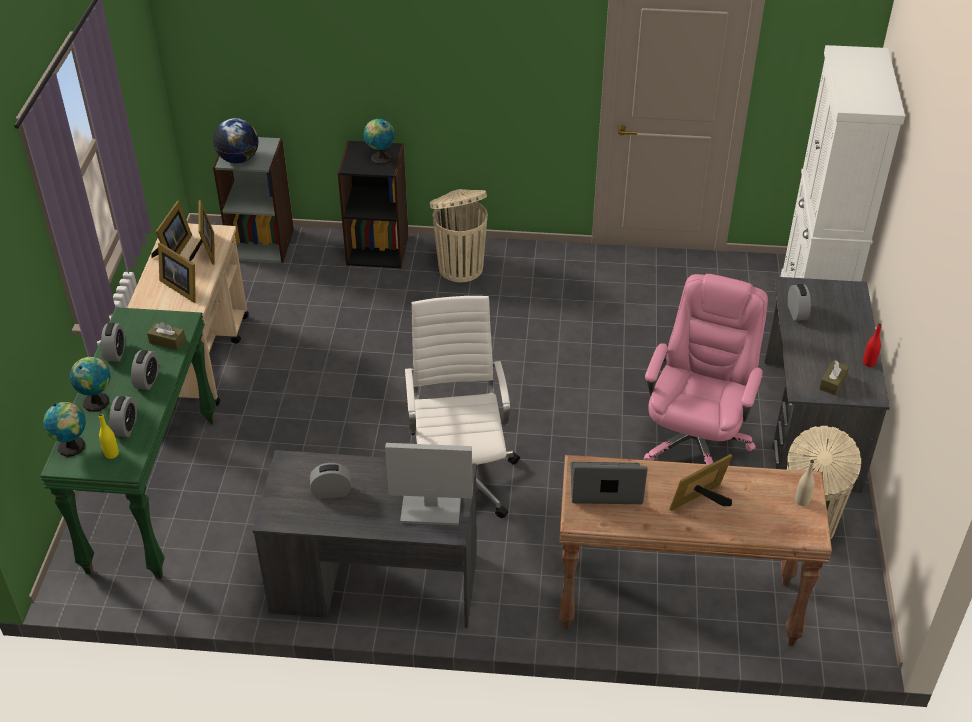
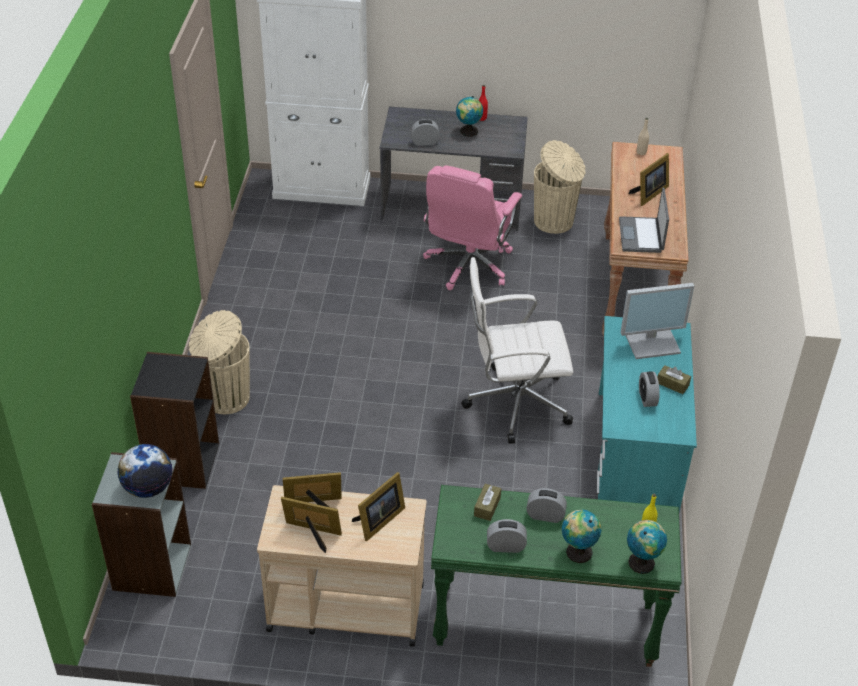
camera: 90 degrees left, 0 degrees up
(126, 427) = (610, 524): alarm clock -> none
(374, 583) = (635, 455): grey desk -> turquoise desk
(380, 158) = (172, 369): globe -> globe (468, 132)
(430, 504) = (652, 341): monitor -> monitor turned 105 degrees counterclockwise
(696, 439) = (468, 265): pink office chair -> pink office chair turned 90 degrees counterclockwise
(701, 501) = (649, 194): picture frame -> picture frame turned 105 degrees counterclockwise
(832, 383) = (503, 136): brown tissue box -> brown tissue box (672, 384)

